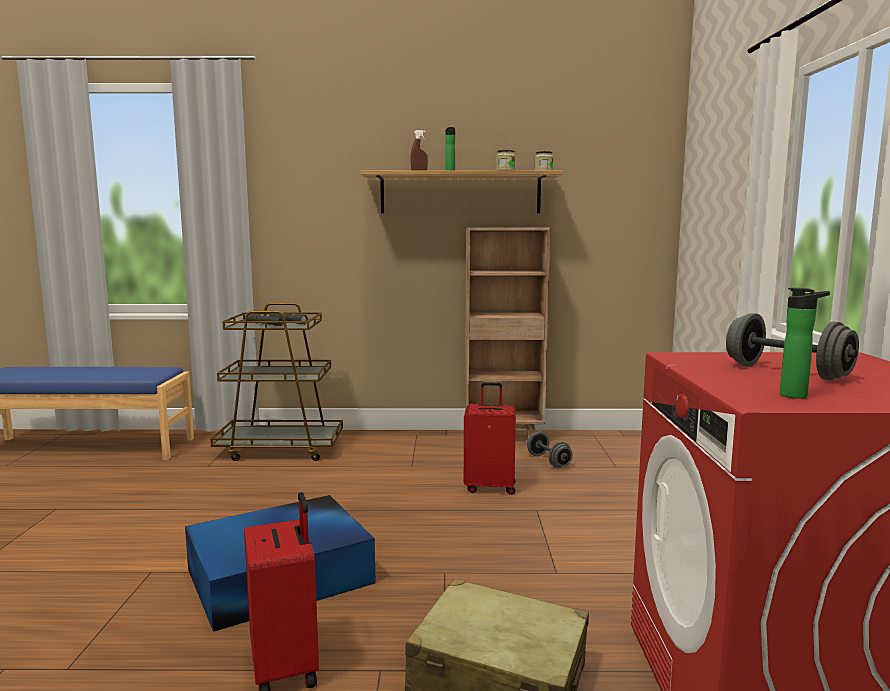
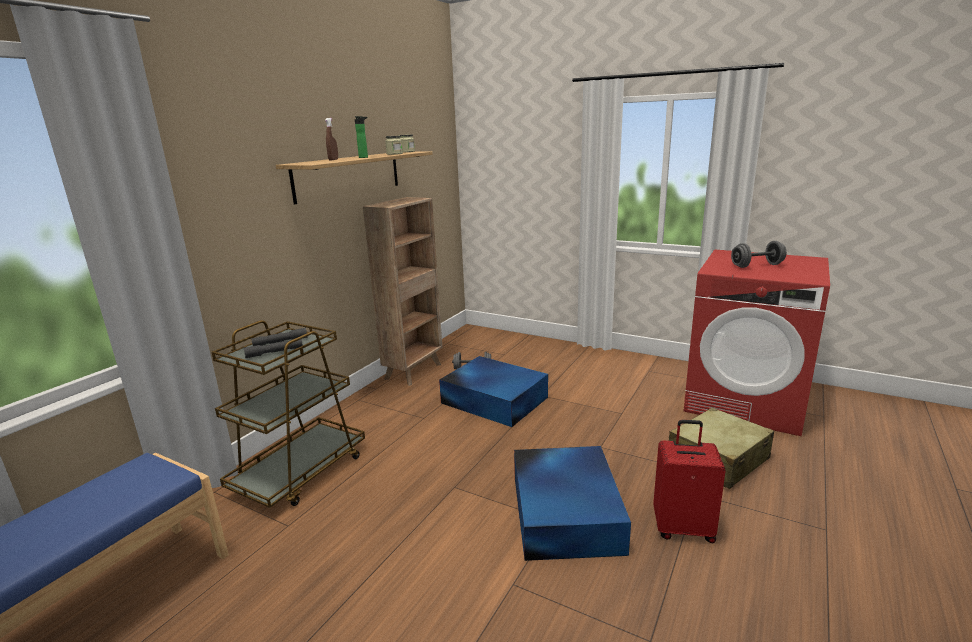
camera: 60 degrees left, 10 degrees up
(490, 487) = (493, 399): red suitcase -> blue storage box
(798, 396) = (803, 274): bottle -> none

